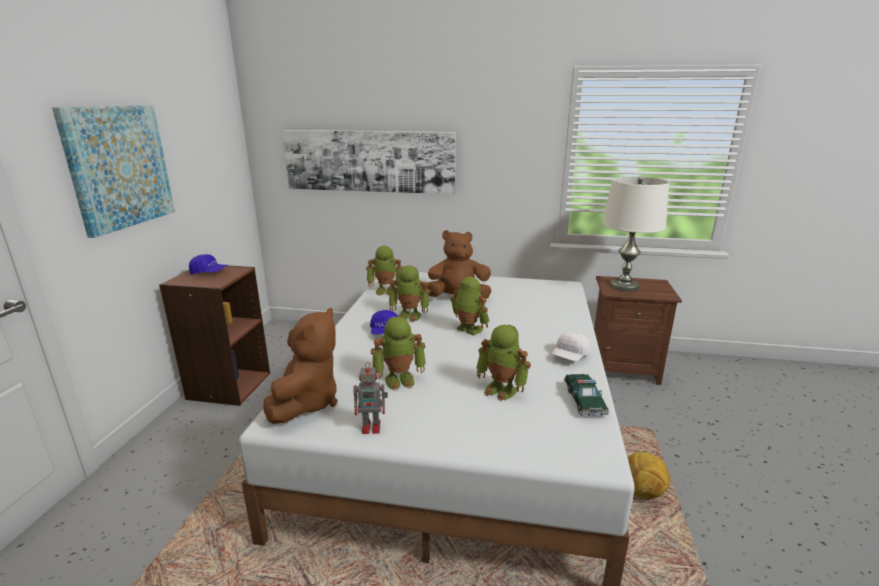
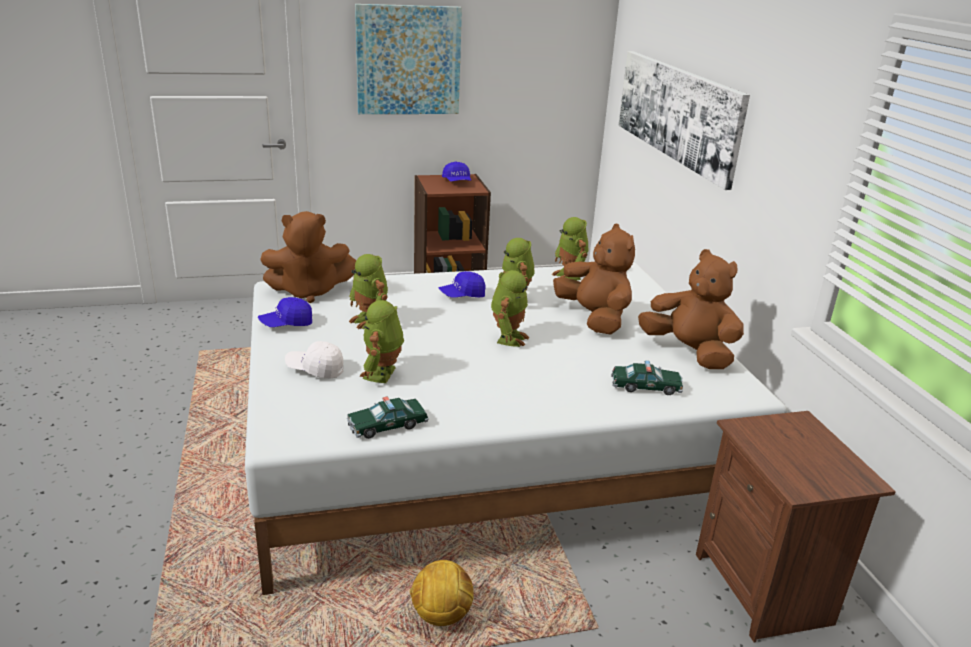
camera: 65 degrees right, 5 degrees up
(372, 427) = (286, 324): toy robot -> blue cap
(516, 286) = (689, 352): none -> brown plush toy
(552, 305) = (646, 387): none -> toy car
(570, 356) = (492, 410): white cap -> white cap (315, 369)
(624, 286) = (787, 439): white table lamp -> none

